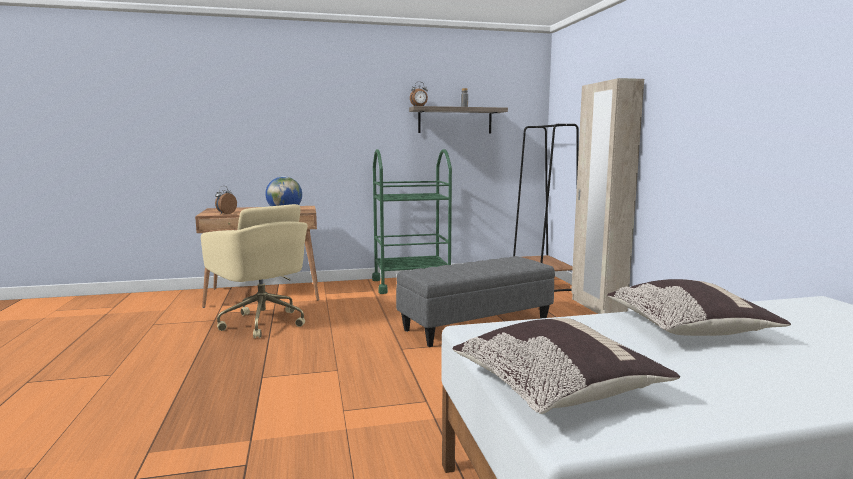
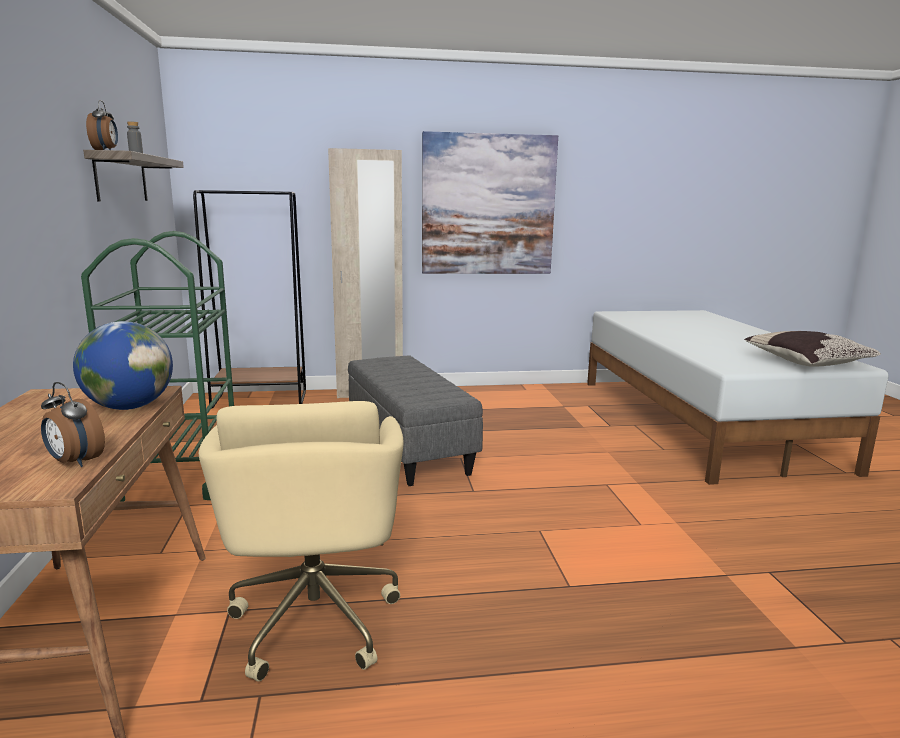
camera: 85 degrees left, 5 degrees up
(261, 322) = (315, 617): beige office chair -> beige office chair turned 120 degrees clockwise
(687, 328) = (682, 335): pillow -> none
(711, 127) = (488, 205): none -> picture

